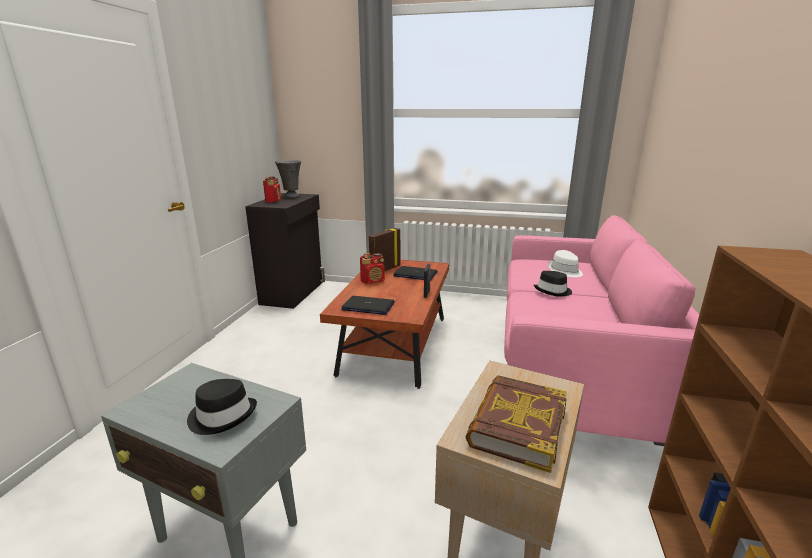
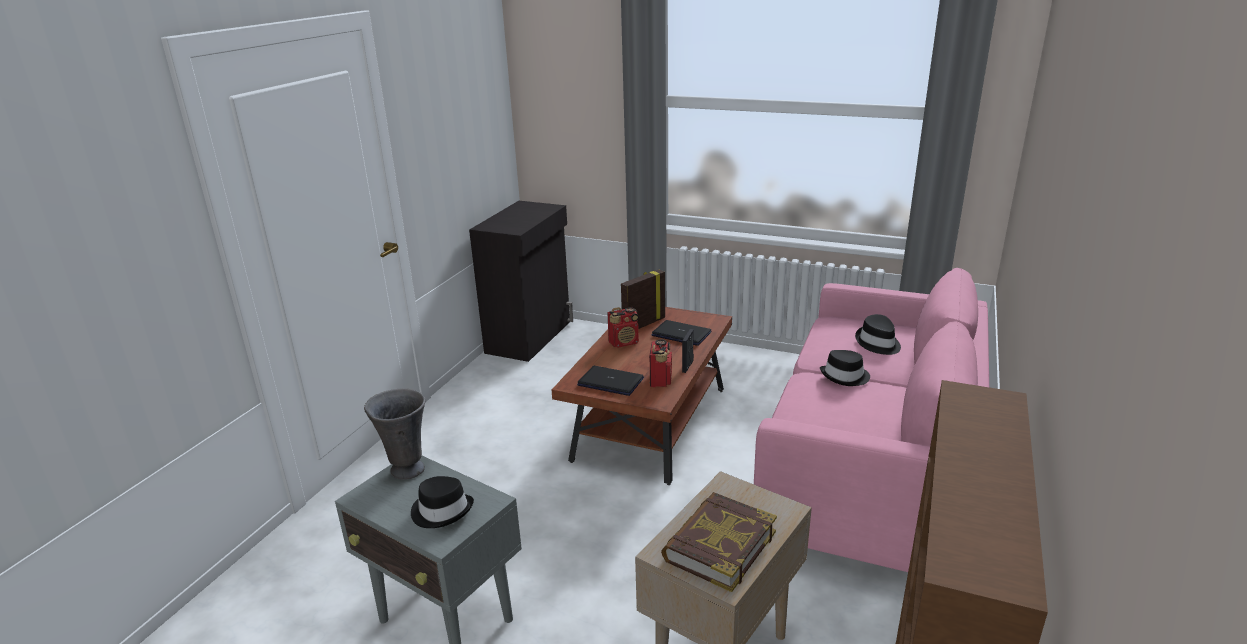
camera: 10 degrees right, 5 degrees up
(273, 200) = (505, 219): radio -> radio (660, 379)
(291, 196) = (529, 209): grey vase -> grey vase (406, 469)
(564, 271) = (878, 343): white hat -> black hat

